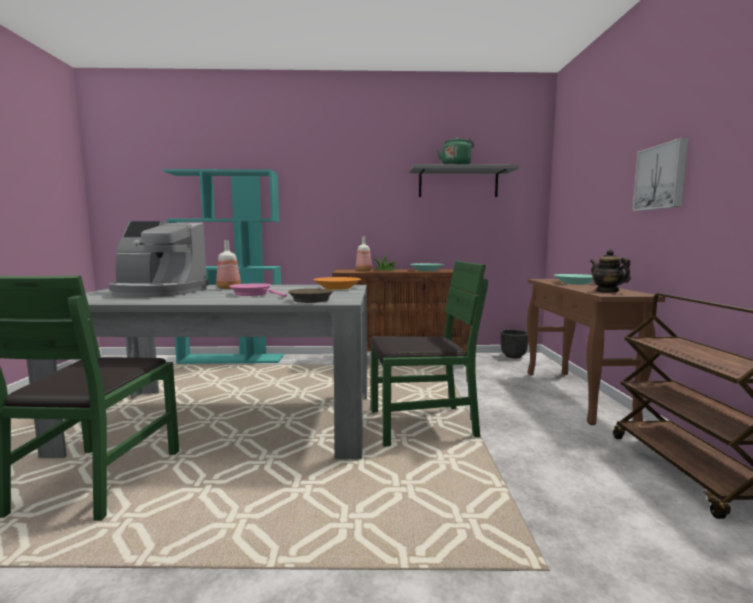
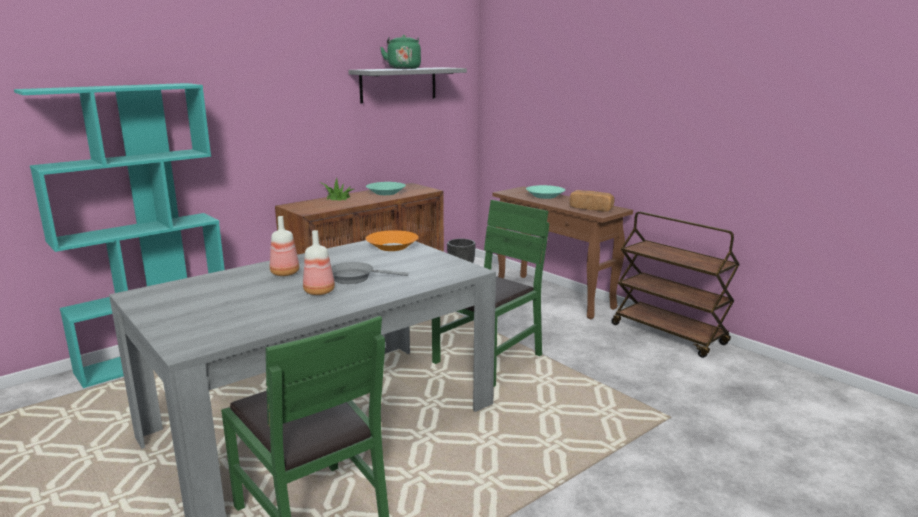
camera: 40 degrees left, 10 degrees up
(158, 292) = (234, 300): coffee machine -> none
(254, 294) = (355, 278): pink frying pan -> grey frying pan
(312, 300) = (439, 274): brown frying pan -> none
(364, 271) = (326, 205): bottle -> bottle (319, 291)
(607, 291) = (591, 208): teapot -> bread
(661, 177) = (623, 112): picture -> none

